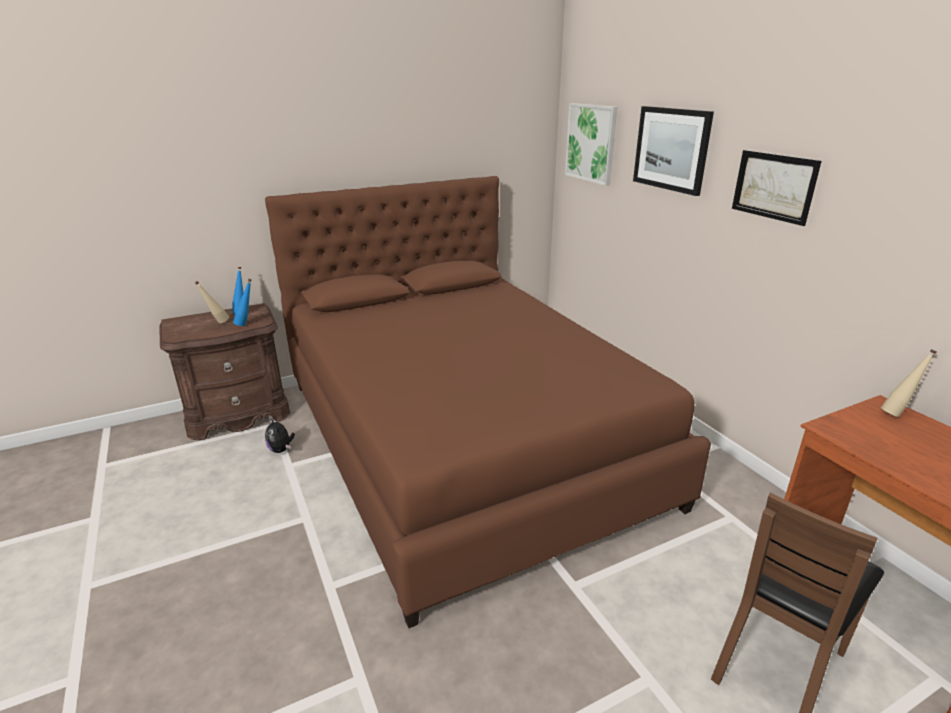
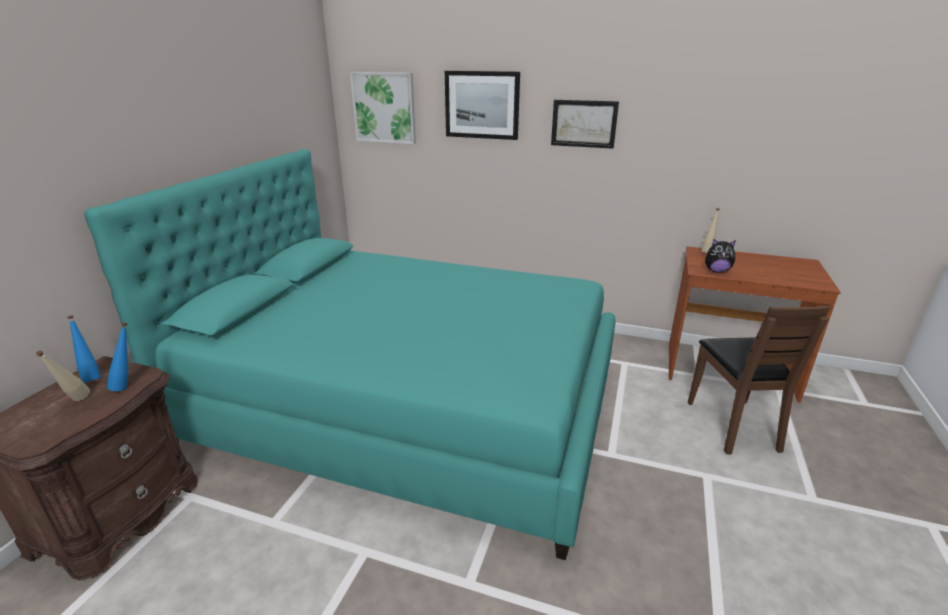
camera: 45 degrees left, 0 degrees up
(281, 450) = (240, 514): plush toy -> plush toy (716, 271)
(463, 439) = (407, 404): brown bed -> turquoise bed

